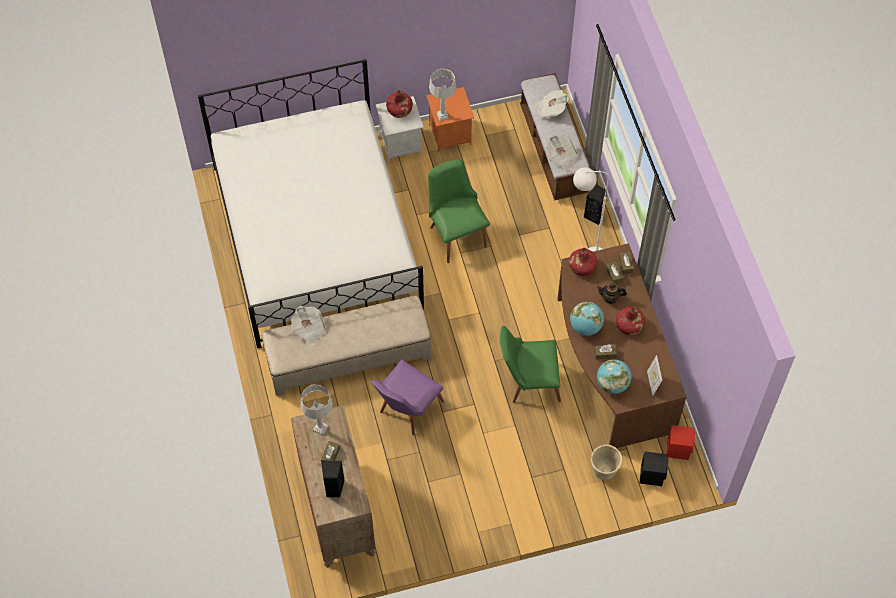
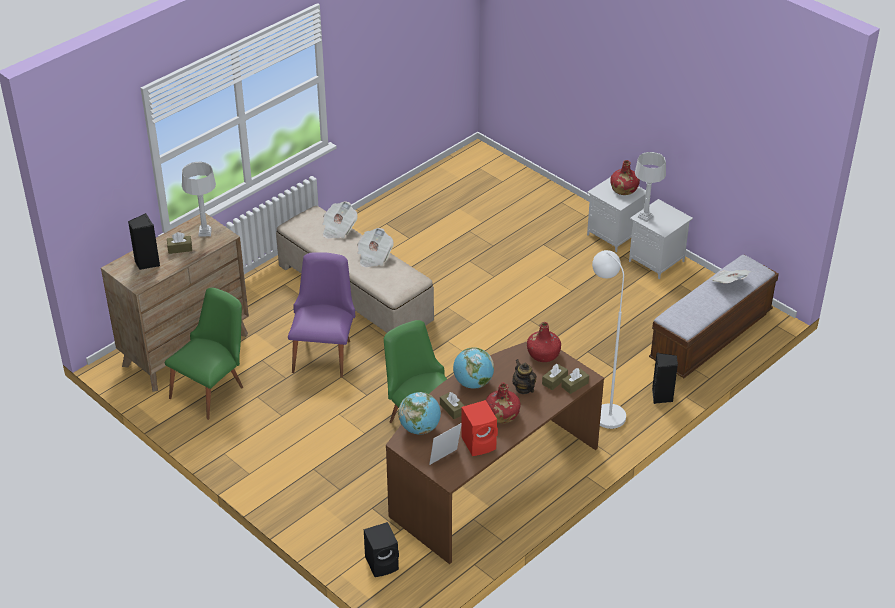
camera: 60 degrees right, 20 degrees down
(316, 236) = (464, 224): white bed -> none
(406, 410) = (324, 352): purple chair -> purple chair turned 90 degrees clockwise
(450, 133) = (658, 261): orange nightstand -> grey nightstand
(456, 232) = (550, 308): green chair -> green chair (213, 389)
(561, 157) = (679, 313): newspaper -> newspaper (374, 256)
(603, 472) = (358, 522): beige planter -> none
(678, 448) = (431, 573): red speaker -> red speaker (480, 443)

